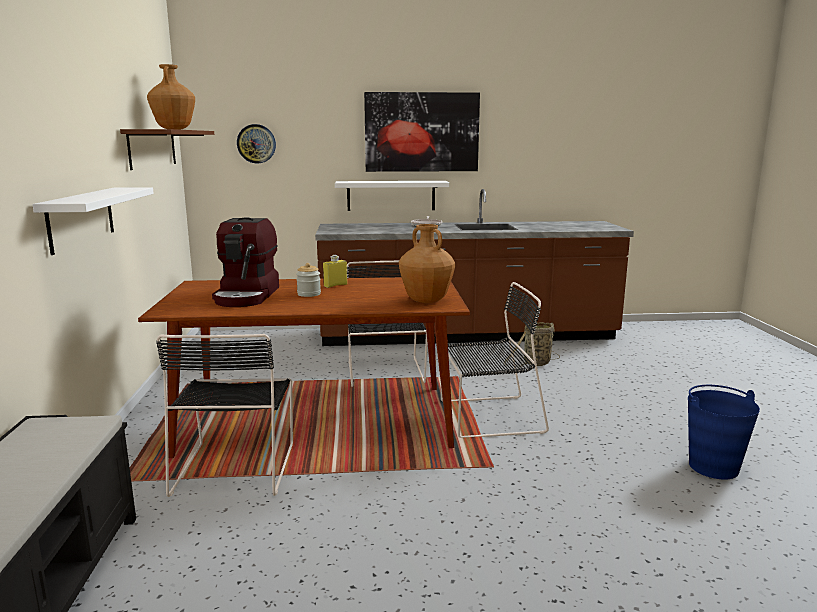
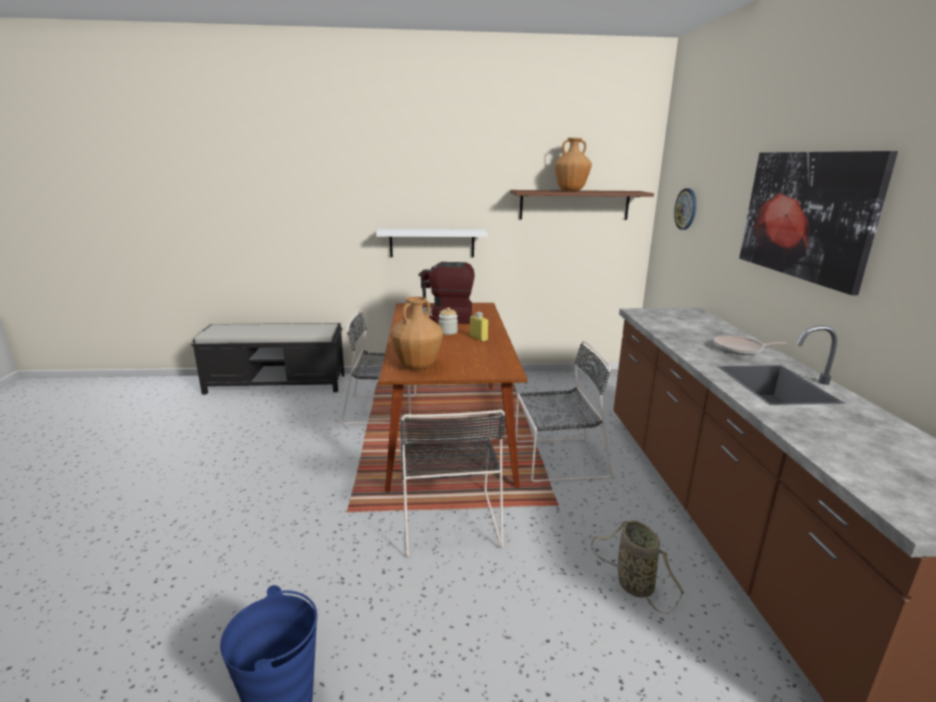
camera: 90 degrees right, 5 degrees up
(391, 195) = (757, 298): white shelf -> none

